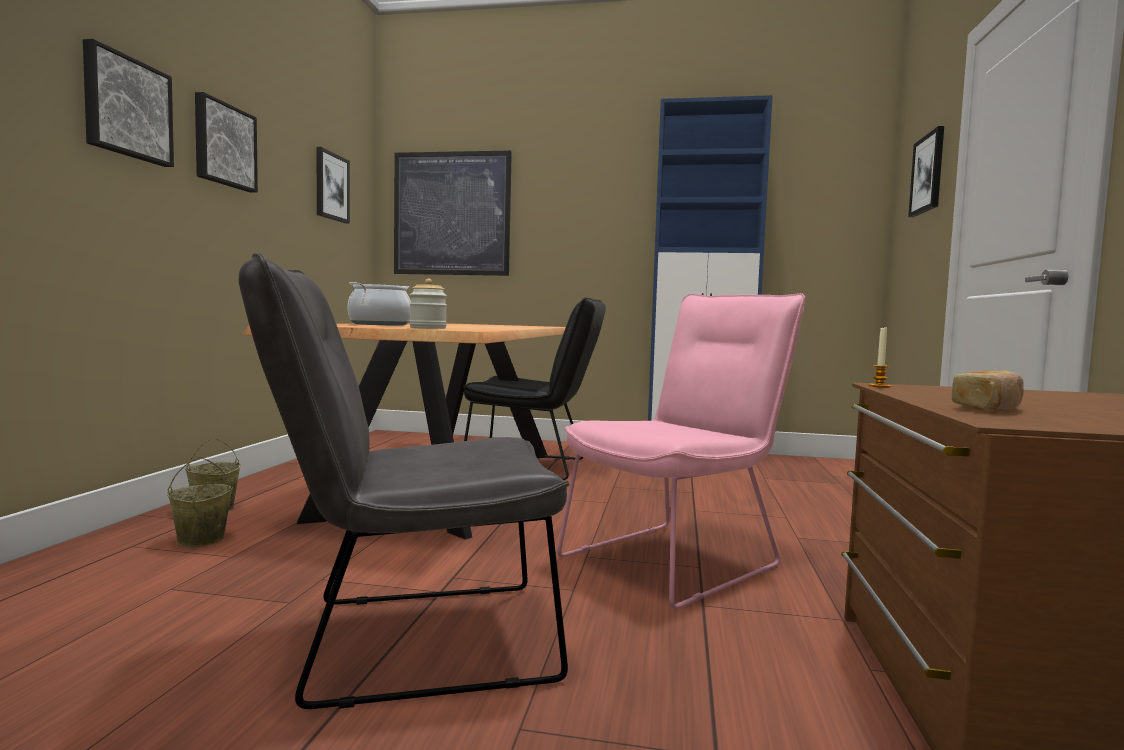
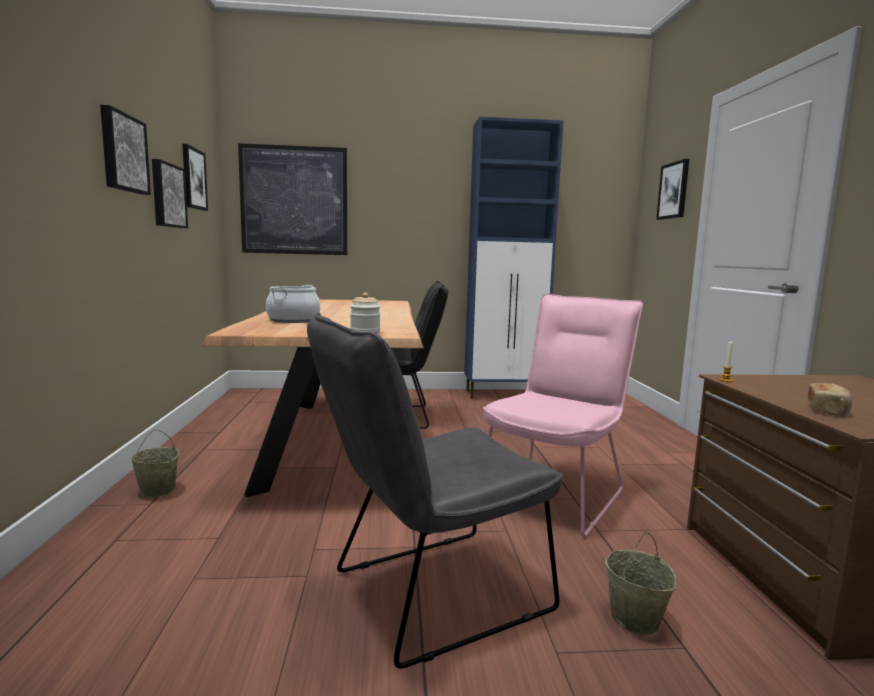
camera: 15 degrees left, 5 degrees up
(126, 108) = (54, 128): picture -> picture (167, 195)
(201, 540) = (175, 525): beige bucket -> beige bucket (635, 620)

